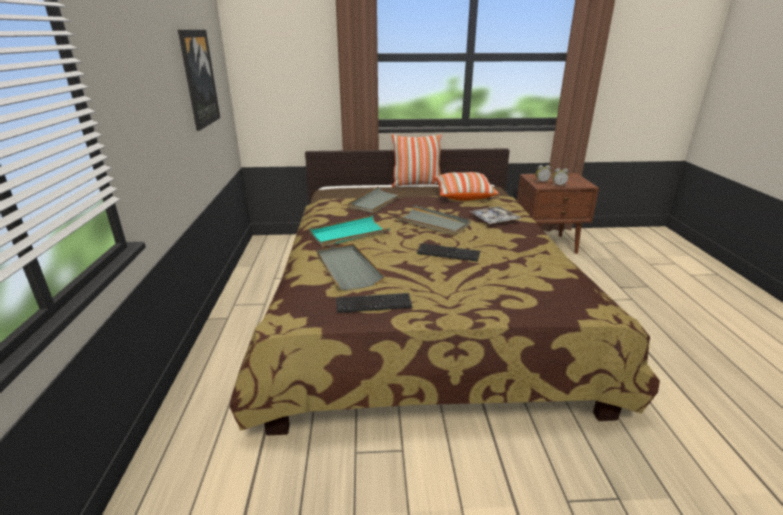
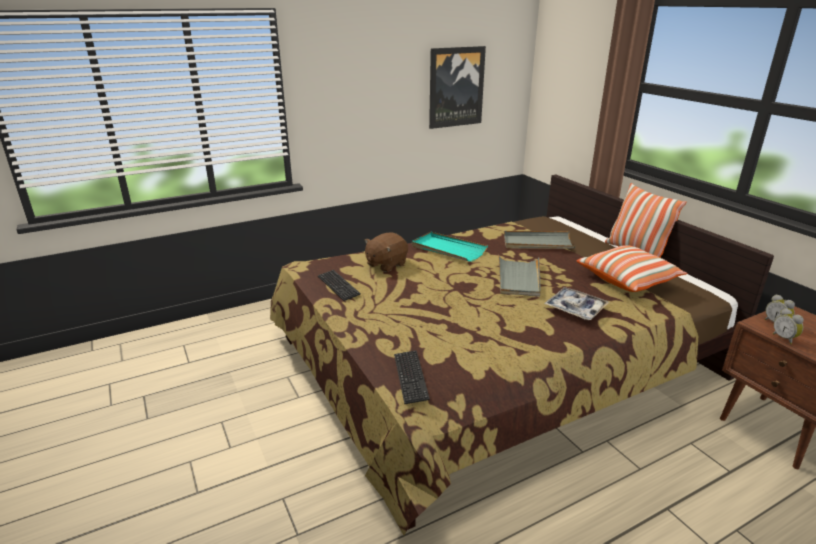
camera: 65 degrees right, 0 degrees up
(347, 268) = (386, 264): grey tray -> brown plush toy
(448, 254) = (454, 298): keyboard -> keyboard (410, 377)

